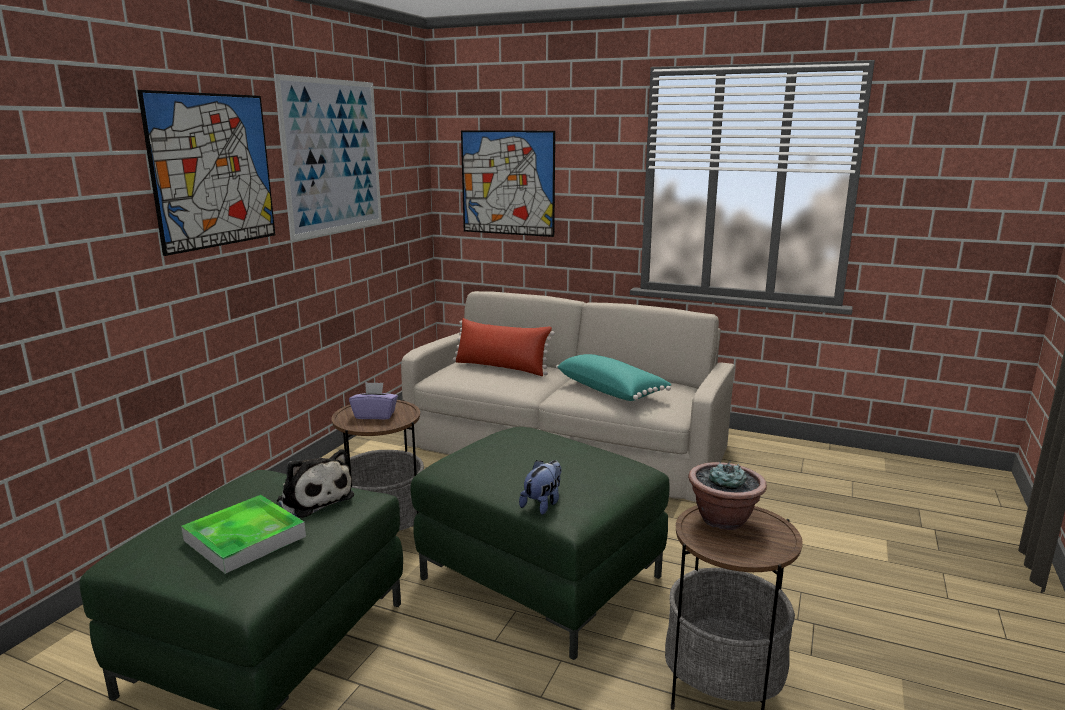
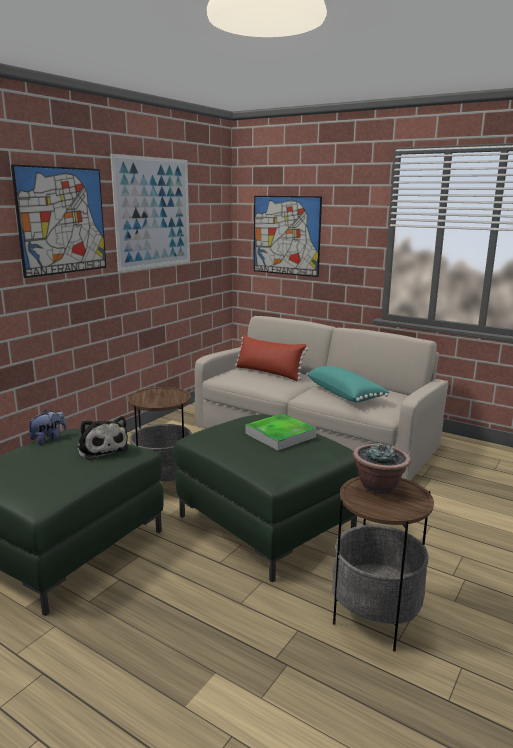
camera: 10 degrees right, 0 degrees up
(245, 538) = (48, 469): tray -> tray (280, 435)
(375, 415) = (158, 397): purple tissue box -> none
(543, 504) = (257, 466): plush toy -> plush toy (48, 439)

